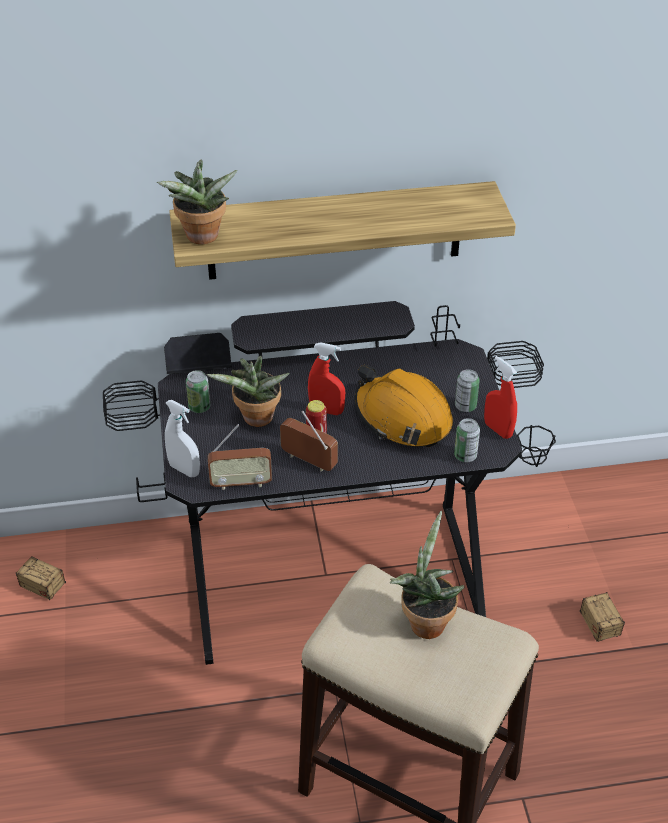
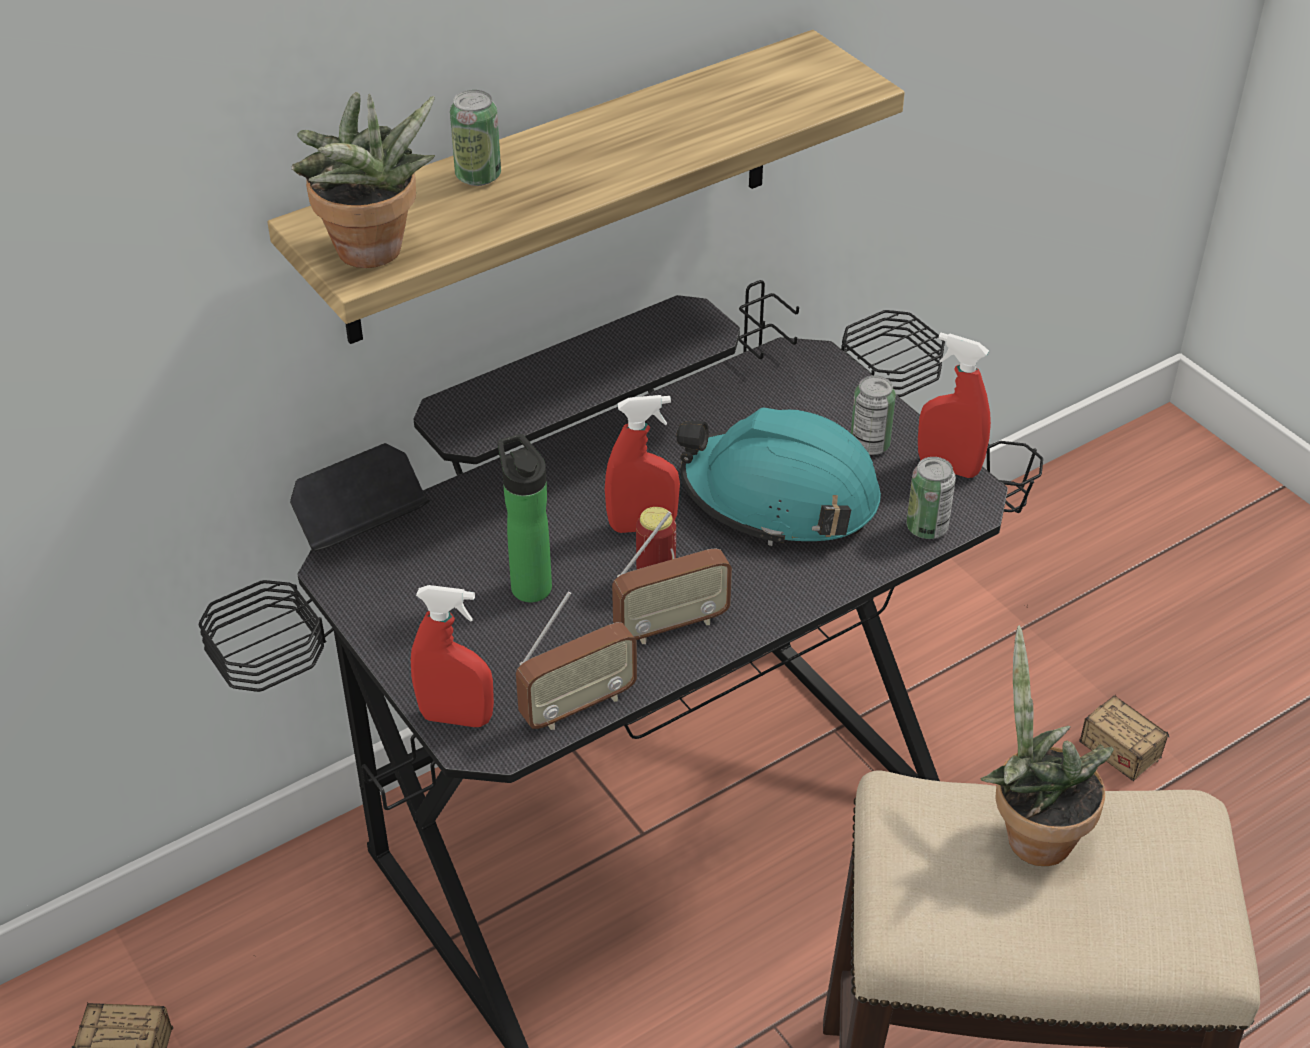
camera: 25 degrees left, 0 degrees up
(184, 470) = (456, 718): white spray bottle -> red spray bottle
(199, 407) = (408, 594): can -> can (478, 176)
(256, 420) = (529, 584): potted plant -> bottle
(308, 461) = (671, 625): radio -> radio turned 150 degrees clockwise
(402, 417) = (780, 497): orange hard hat -> turquoise hard hat

